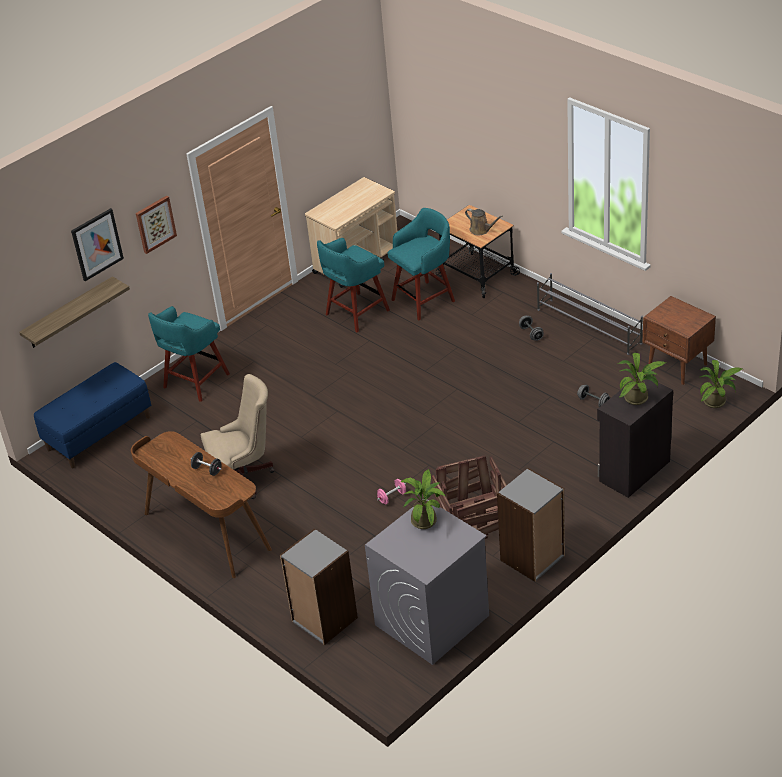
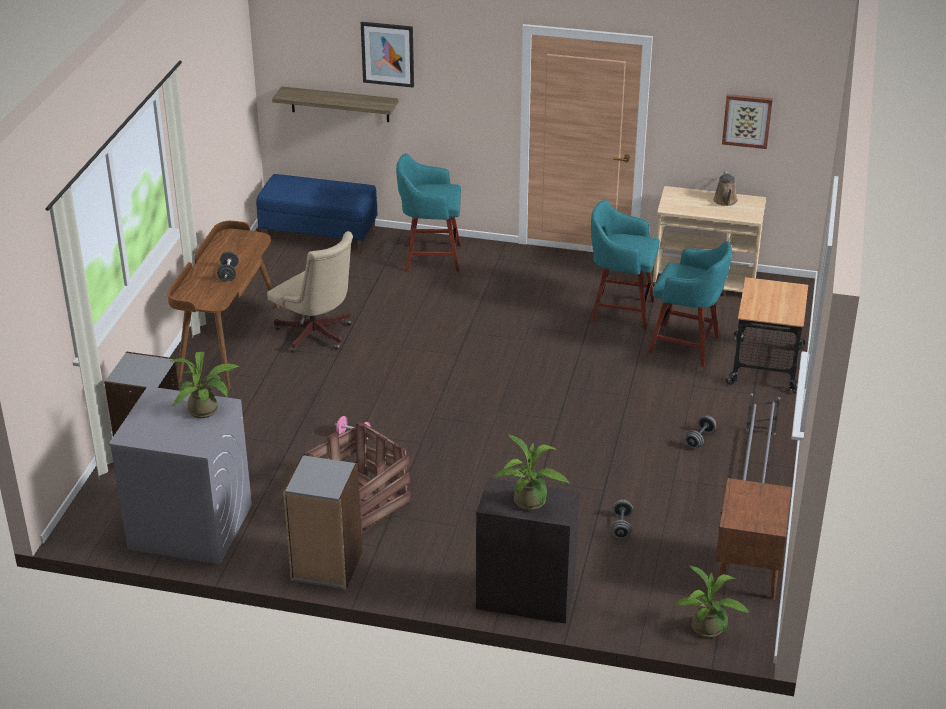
camera: 55 degrees right, 5 degrees down
(155, 224) = (463, 76): picture -> picture (747, 120)
(481, 230) = (769, 308): brown watering can -> brown watering can (725, 201)

